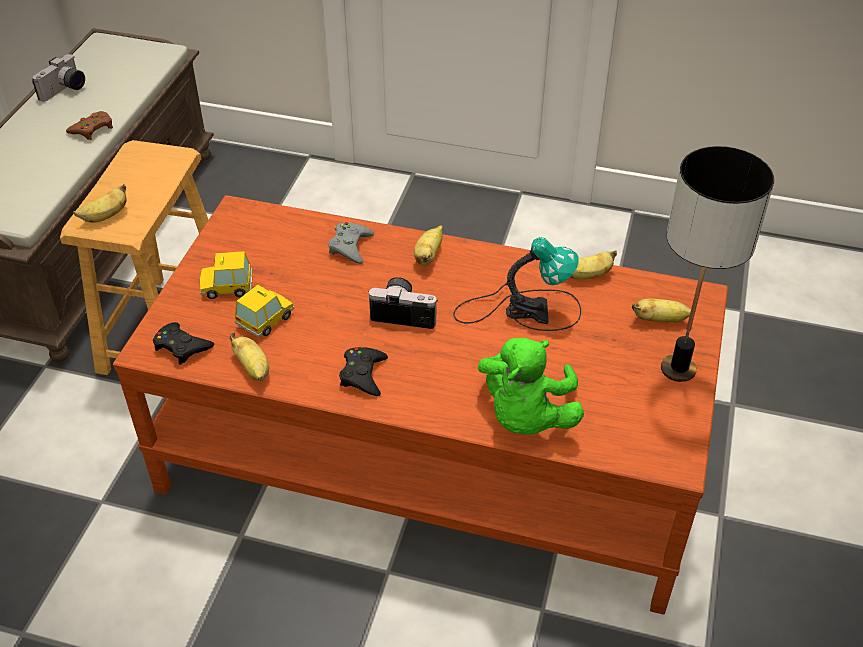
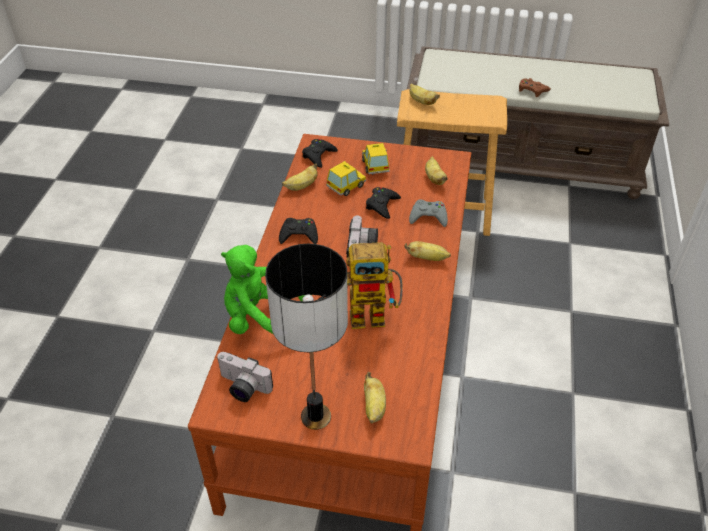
camera: 85 degrees right, 0 degrees up
(65, 90) = (571, 71): camera -> camera (242, 387)
(265, 319) = (346, 186): toy car -> toy car turned 75 degrees counterclockwise
(318, 286) = (382, 205): none -> black game controller
(522, 308) = (375, 315): table lamp -> toy robot
(586, 276) = (422, 356): banana -> banana (434, 178)

